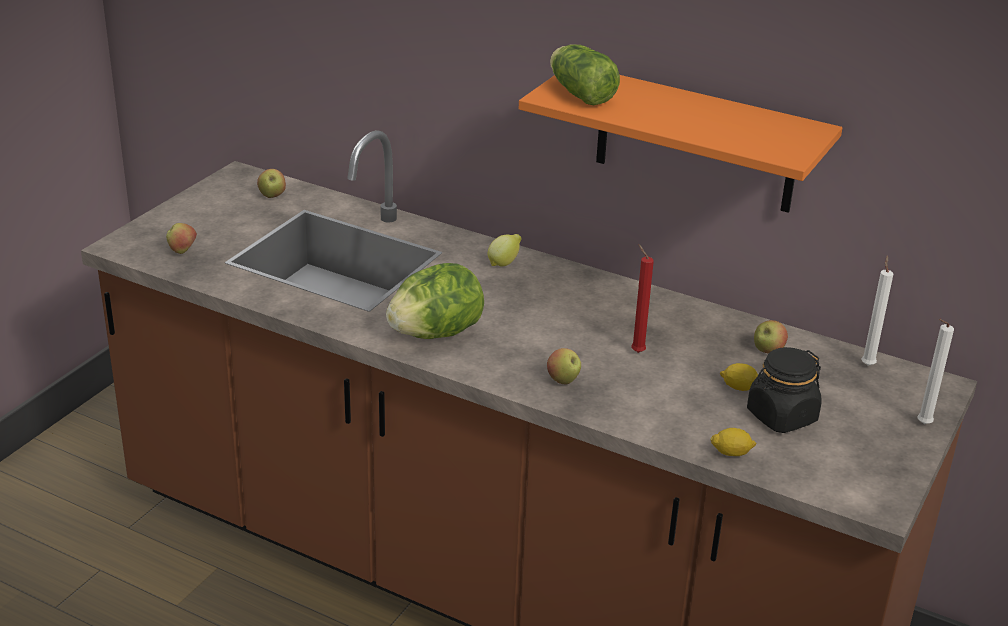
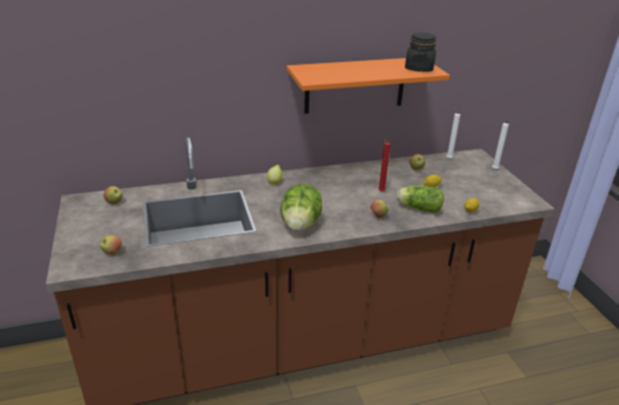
camera: 45 degrees left, 0 degrees up
(579, 93) = (318, 74): lettuce -> lettuce (418, 208)
(781, 416) = (459, 189): black jar -> black jar (419, 68)

